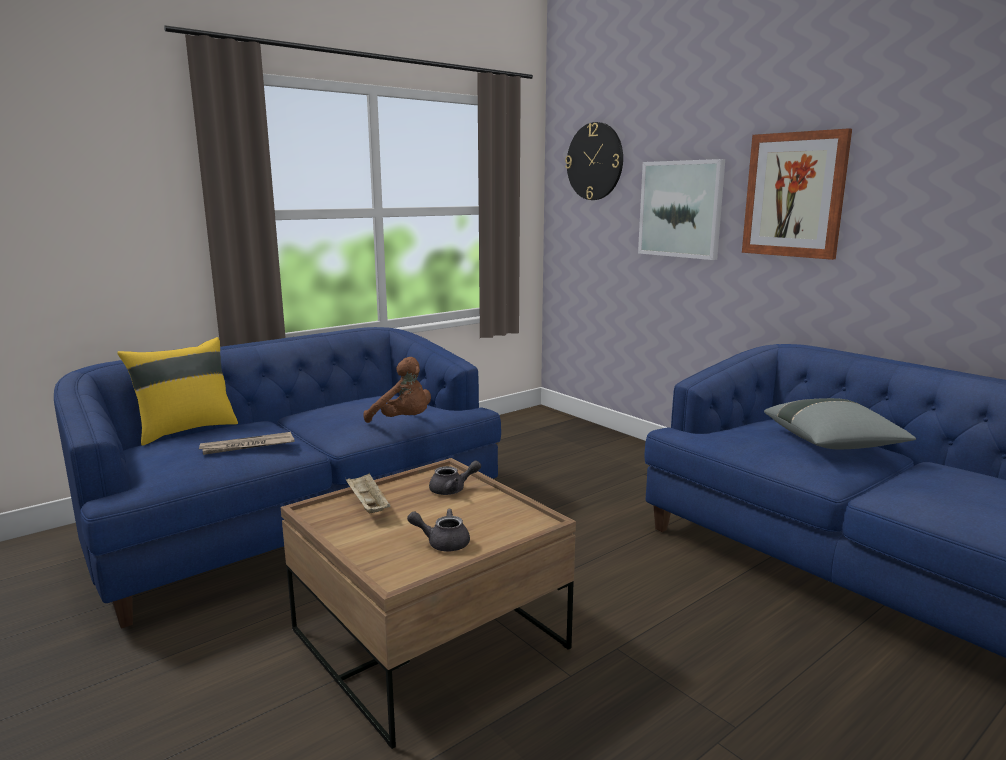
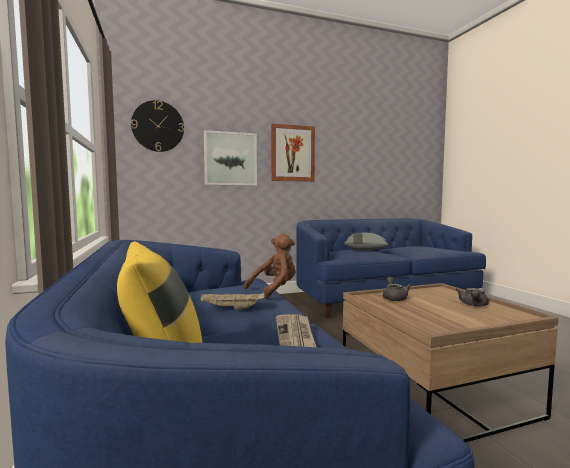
camera: 70 degrees left, 10 degrees down
(367, 505) = (419, 316): beige tray -> beige tray (231, 308)

